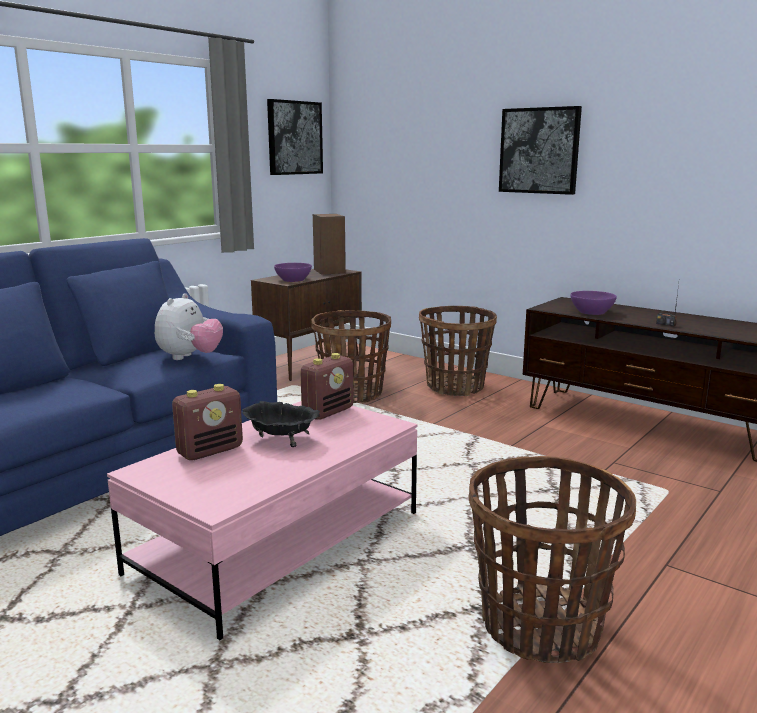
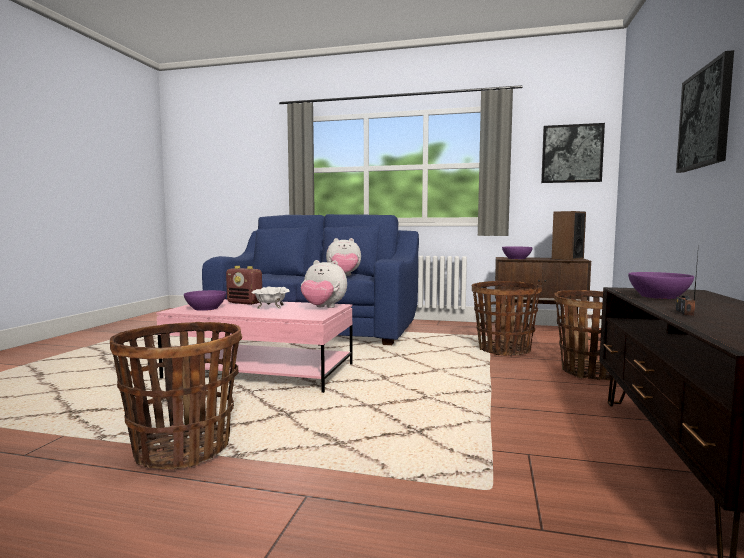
camera: 65 degrees right, 10 degrees down
(228, 482) = (206, 308): none -> purple bowl
(281, 439) = (270, 307): black bowl -> white bowl
(328, 412) = (323, 308): radio -> plush toy

